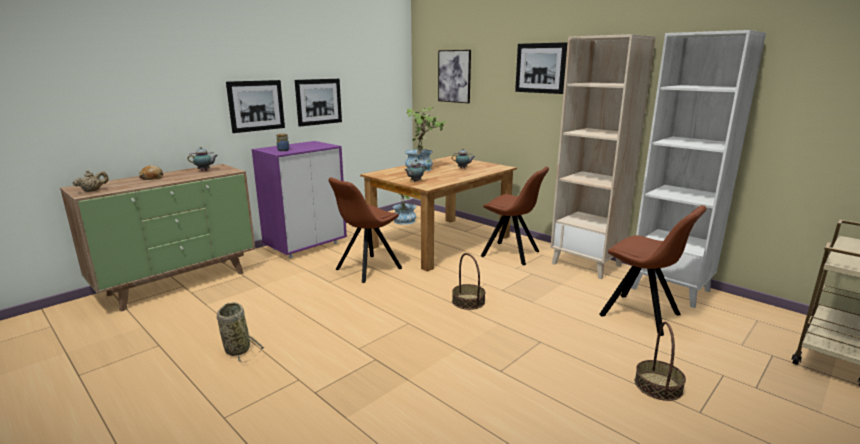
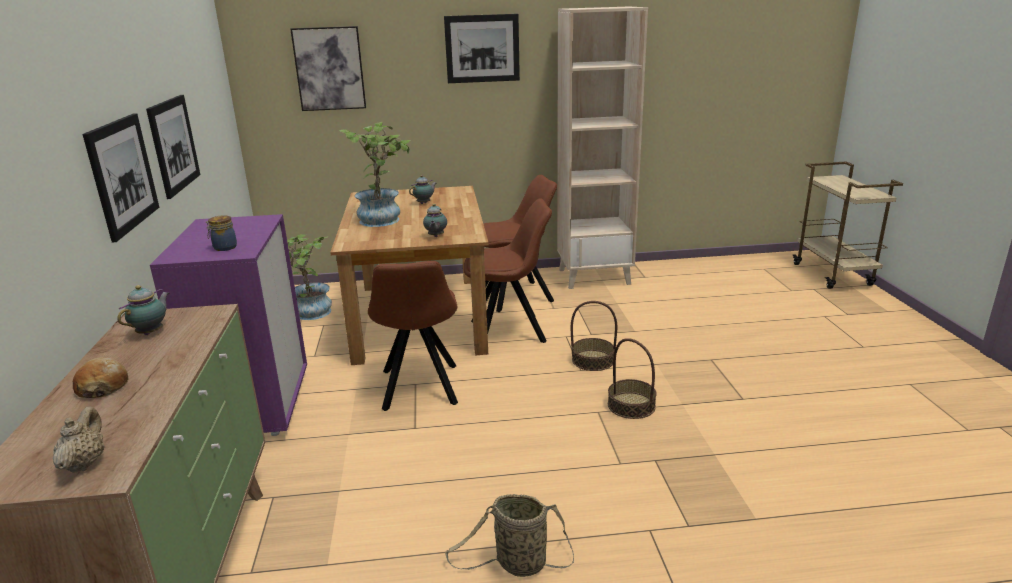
camera: 50 degrees left, 5 degrees up
(640, 315) = (712, 300): brown chair -> brown chair (508, 332)
(658, 386) = (820, 344): basket -> basket (631, 405)
(671, 289) = (684, 270): white bookcase -> none

